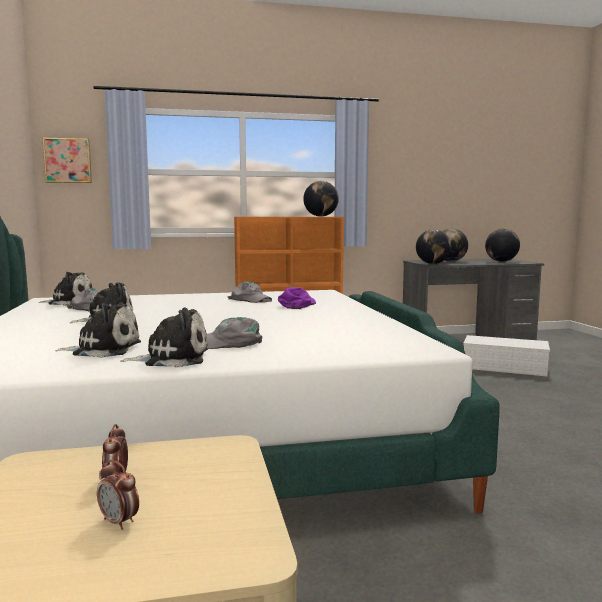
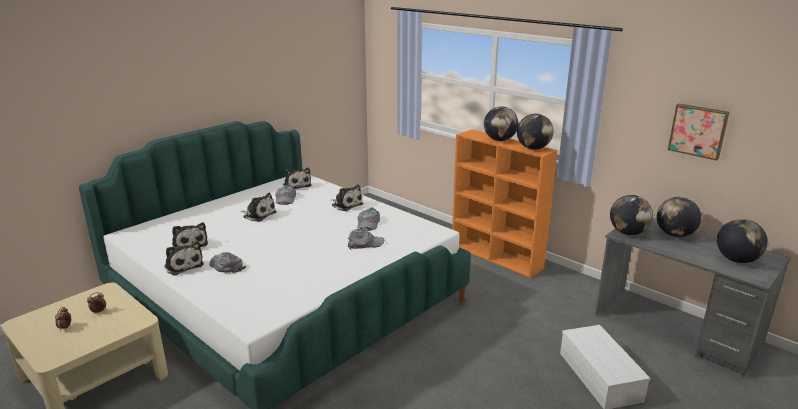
camera: 55 degrees right, 15 degrees up
(68, 160) = (382, 61): picture -> picture (698, 131)
(185, 298) = (346, 204): none -> plush toy
(281, 216) = (499, 140): none -> globe
(297, 305) = (365, 243): purple cap -> grey cap

